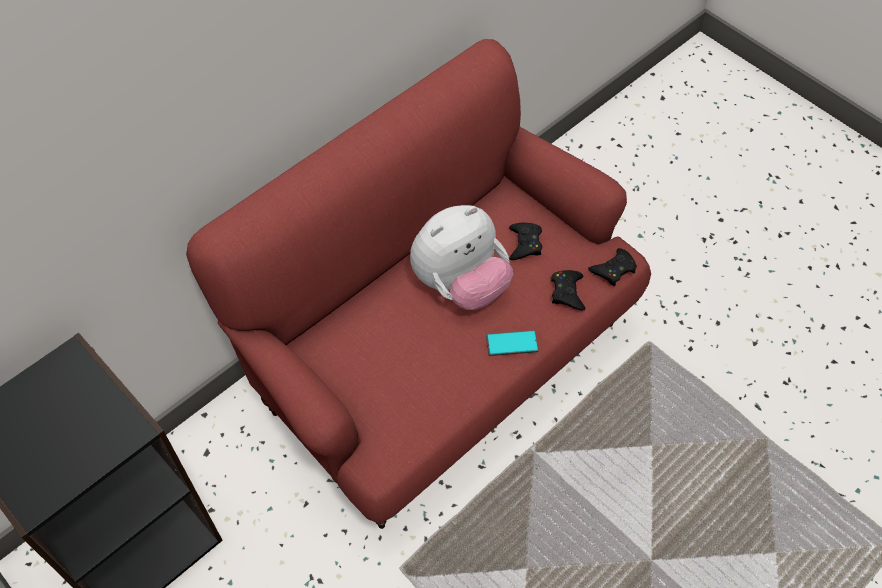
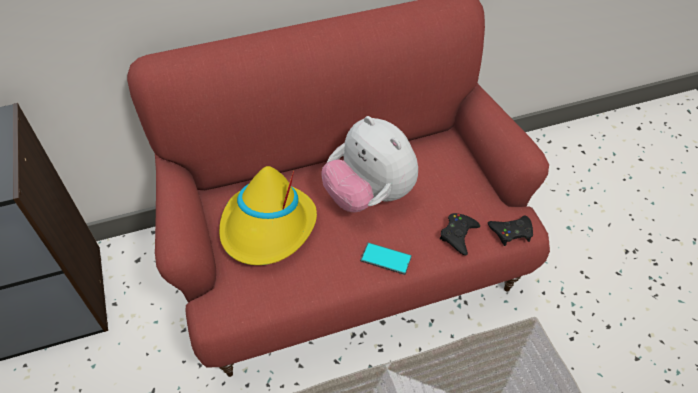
camera: 25 degrees right, 5 degrees down
(379, 358) = (268, 227): none -> yellow hat
(460, 284) = (369, 195): plush toy -> plush toy turned 60 degrees clockwise
(525, 244) = (442, 183): black game controller -> none

